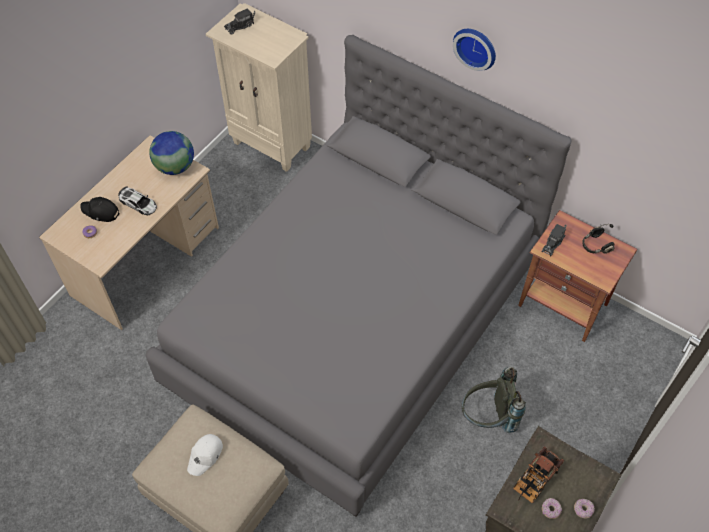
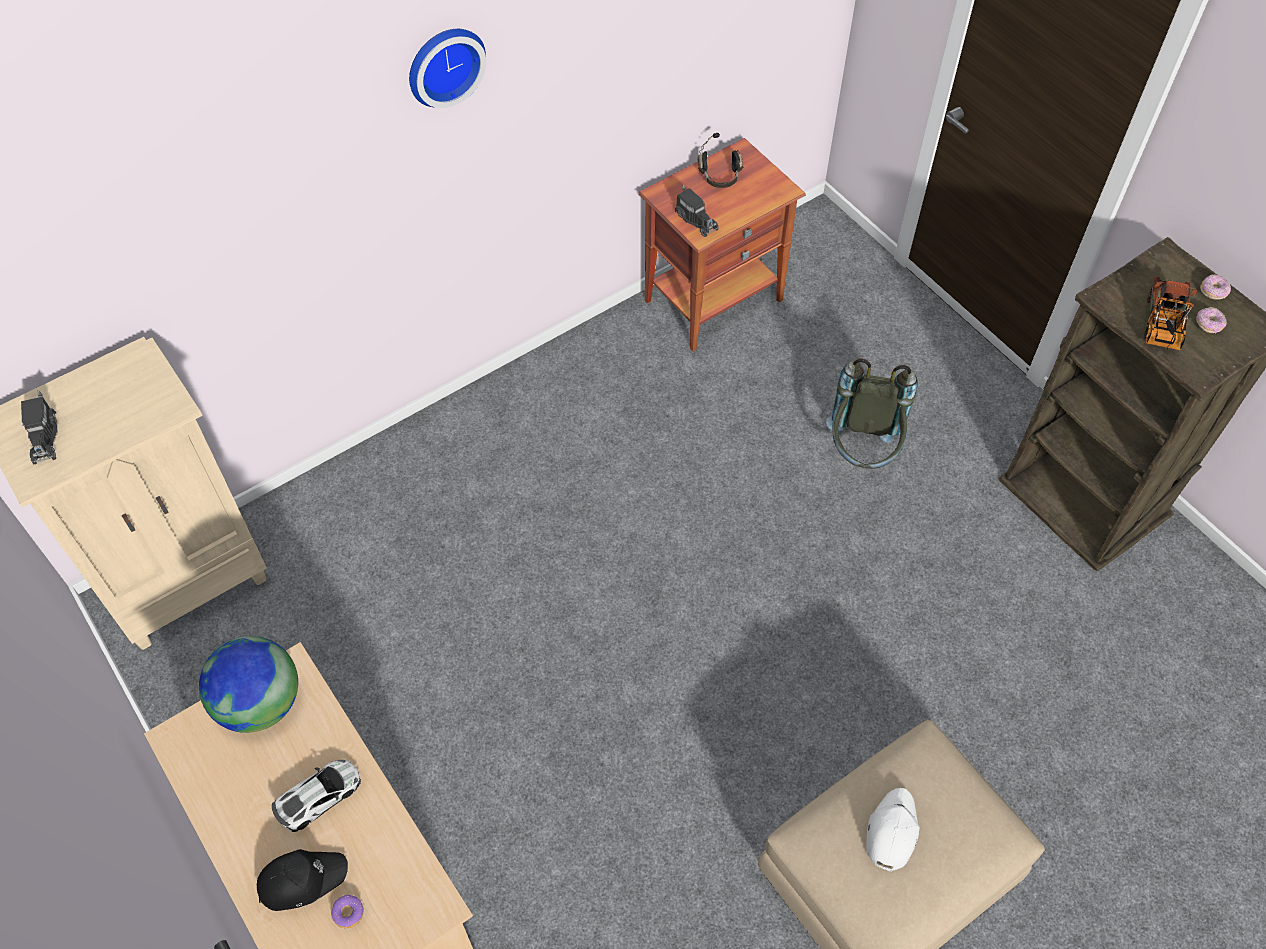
camera: 70 degrees left, 0 degrees up
(100, 212) = (301, 879): black cap -> black cap turned 150 degrees counterclockwise
(205, 455) = (891, 831): white cap -> white cap turned 120 degrees counterclockwise
(355, 321) = (632, 571): grey bed -> none
(534, 481) = (1162, 327): toy truck -> toy truck turned 45 degrees clockwise

